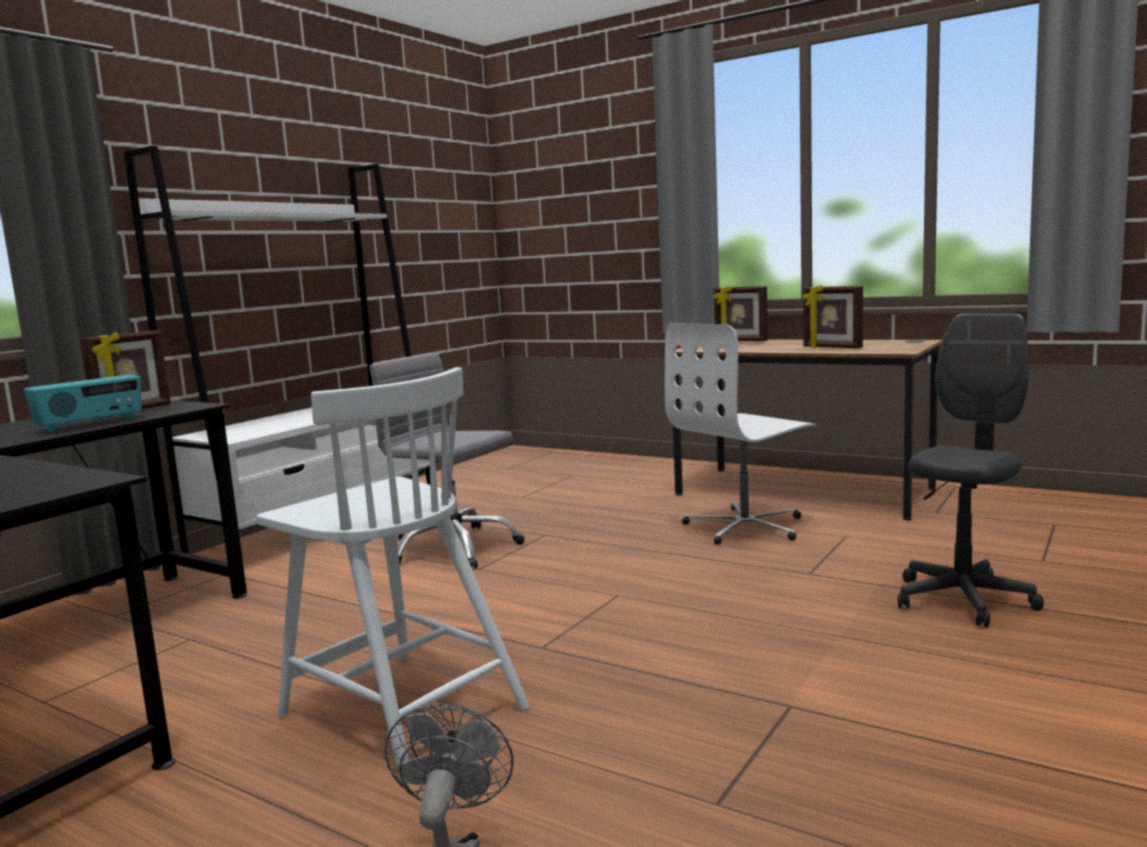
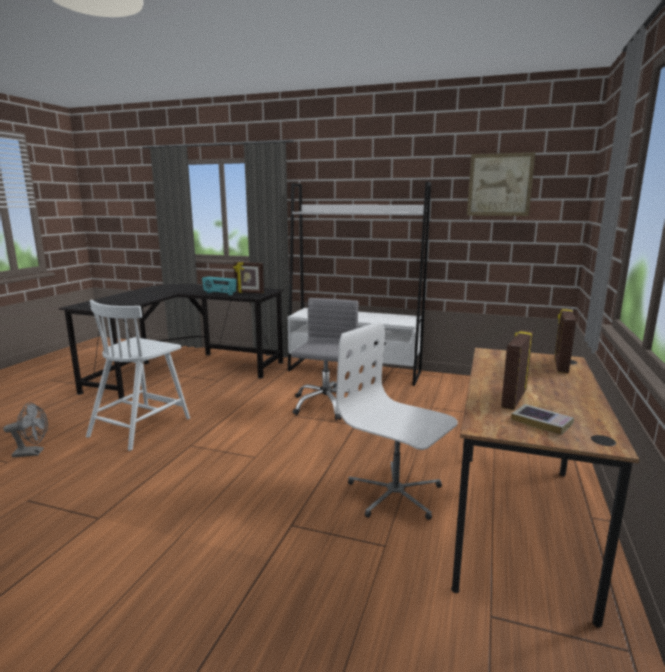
camera: 75 degrees right, 5 degrees up
(420, 179) = (500, 185): none -> picture
(886, 345) = (541, 422): none -> book
(963, 600) = (231, 604): grey office chair -> none

